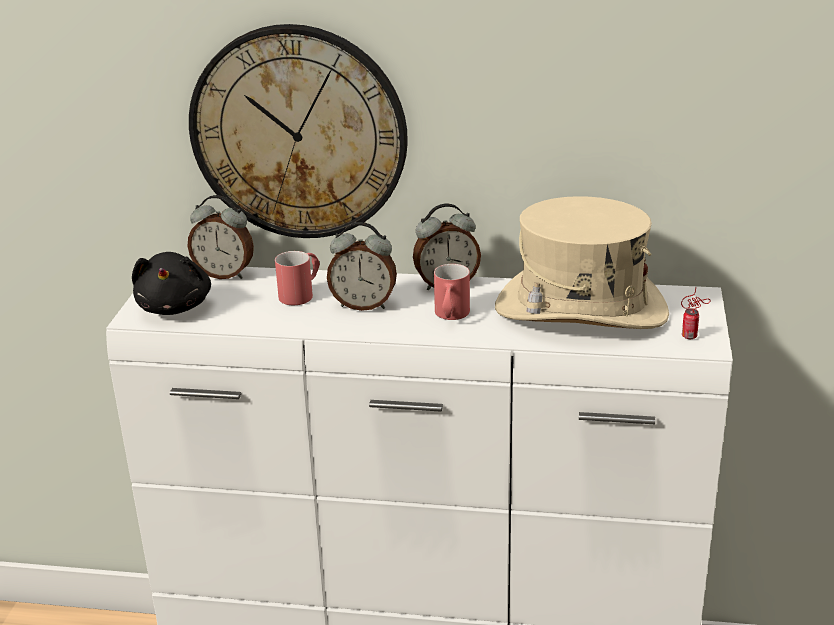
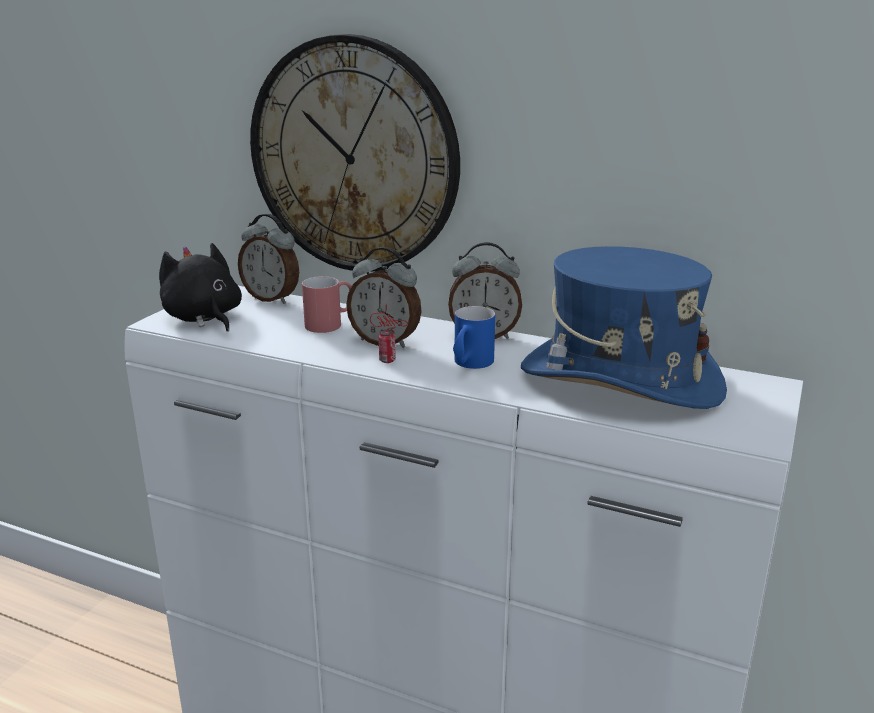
camera: 15 degrees right, 5 degrees down
(175, 306) = (203, 318): black plush toy -> black plush toy turned 135 degrees clockwise
(451, 316) = (470, 365): red mug -> blue mug
(580, 310) = (619, 380): beige hat -> blue hat
(691, 336) = (745, 425): can -> can (389, 360)

